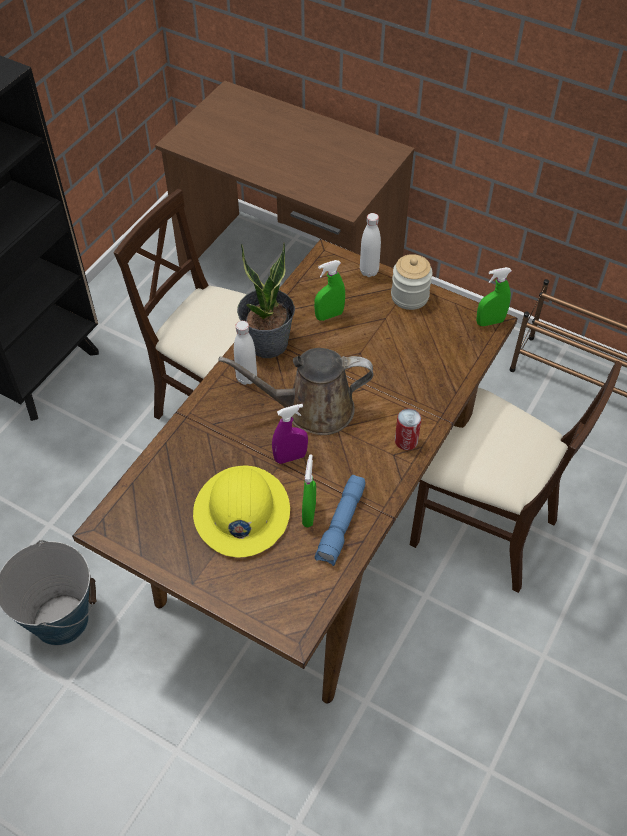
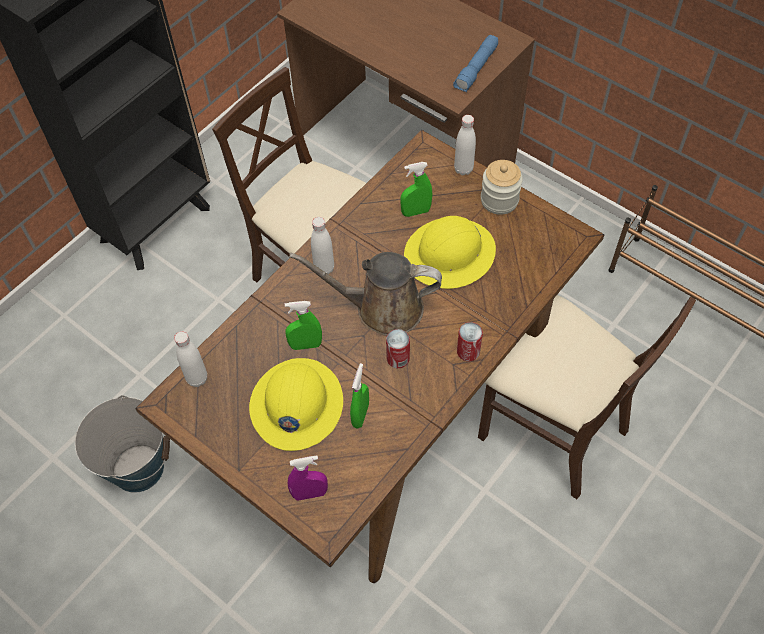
camera: 10 degrees right, 5 degrees up
(133, 498) = (197, 378): none -> white bottle
(268, 343) = (351, 235): potted plant -> none
(290, 457) = (352, 355): purple spray bottle -> purple spray bottle (310, 493)
(337, 455) = (398, 358): none -> can
(342, 525) = (390, 430): blue flashlight -> blue flashlight (476, 69)
(370, 352) = (450, 255): none -> yellow hard hat
(490, 322) = (575, 236): green spray bottle -> green spray bottle (305, 345)

